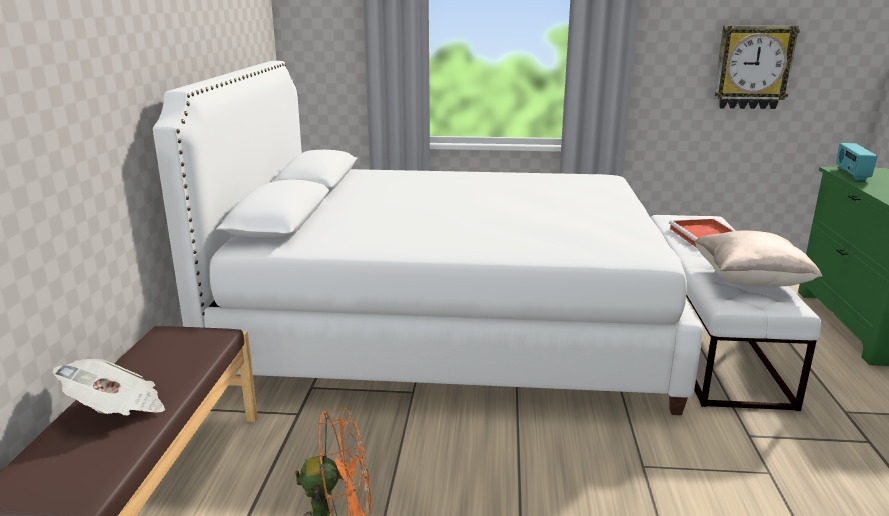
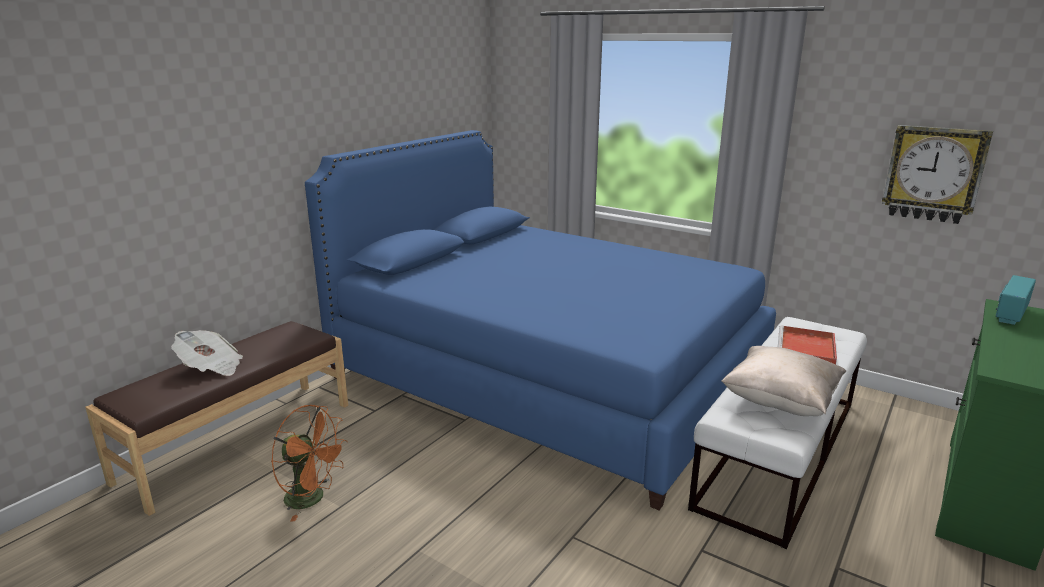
camera: 30 degrees right, 0 degrees up
(448, 325) = (548, 376): white bed -> blue bed

